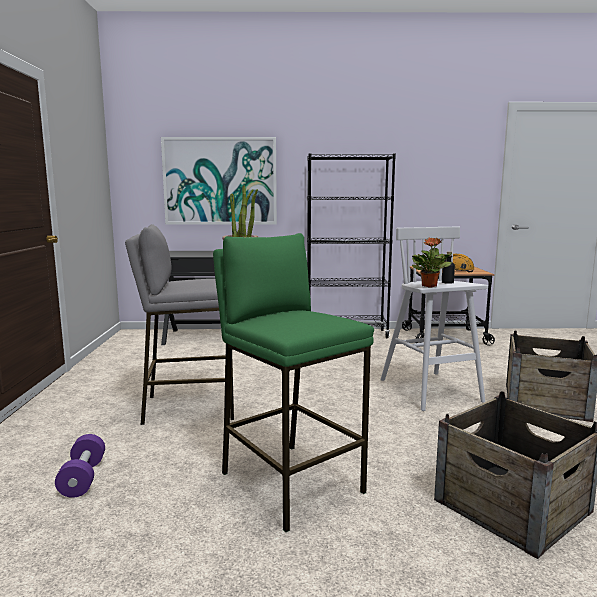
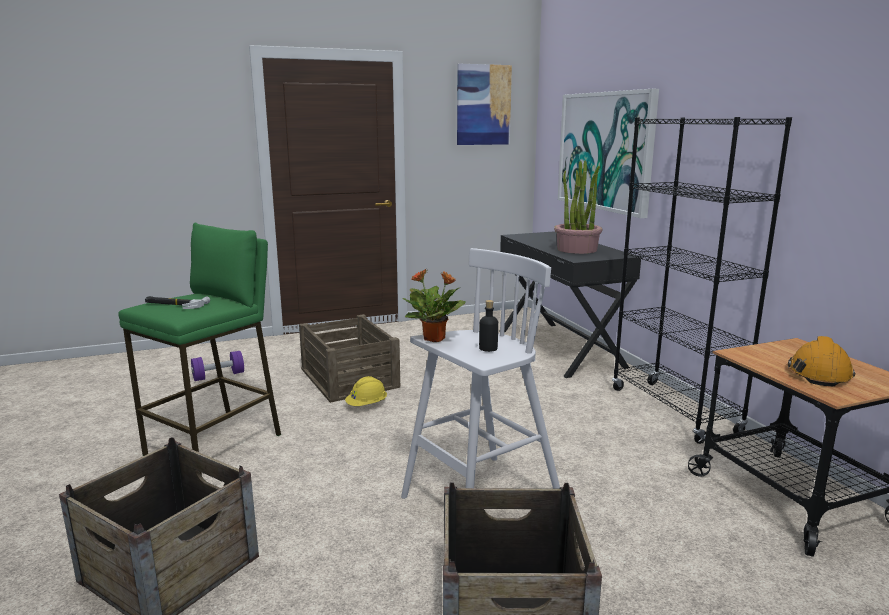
camera: 70 degrees right, 5 degrees up
(86, 139) = (483, 105): none -> picture
(189, 407) = (349, 377): grey stool -> crate
(261, 406) = (367, 405): none -> yellow hard hat
(304, 321) = (175, 304): none -> hammer

